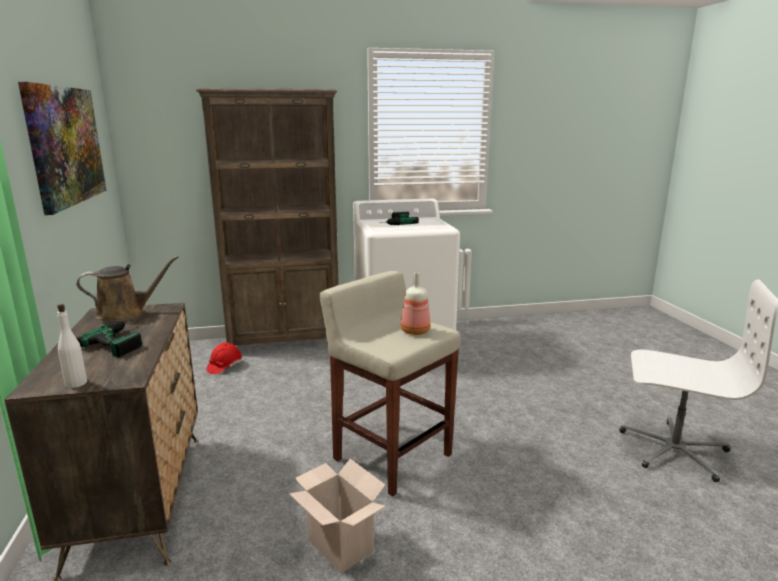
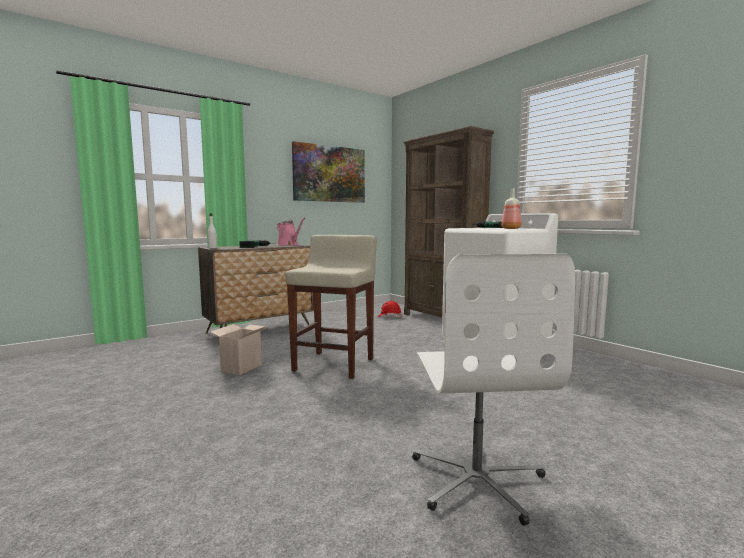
camera: 65 degrees right, 10 degrees down
(125, 313) = (289, 245): brown watering can -> pink watering can
(414, 331) = (337, 268): bottle -> bottle (510, 228)

